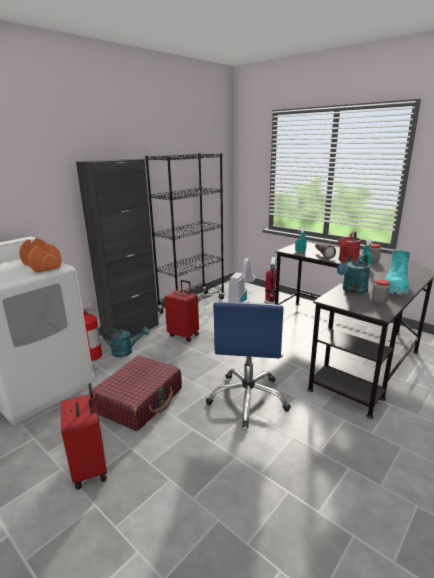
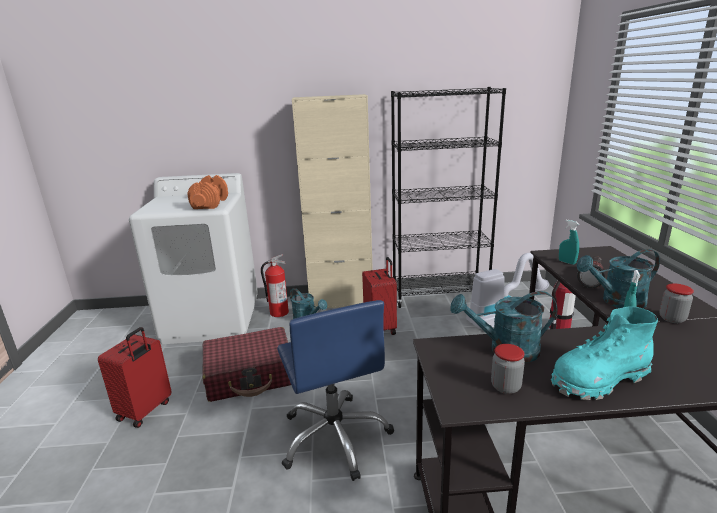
camera: 45 degrees right, 0 degrees up
(131, 331) = (341, 301): black cabinet -> beige cabinet
(248, 399) = (335, 436): blue office chair -> blue office chair turned 75 degrees counterclockwise
(347, 261) = (617, 302): red watering can -> turquoise watering can

